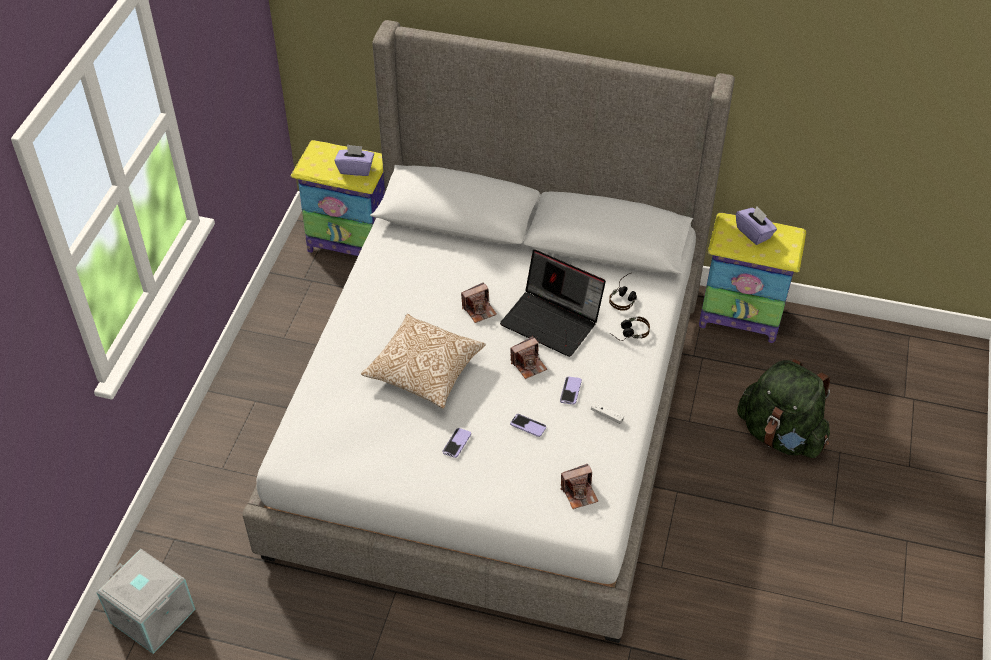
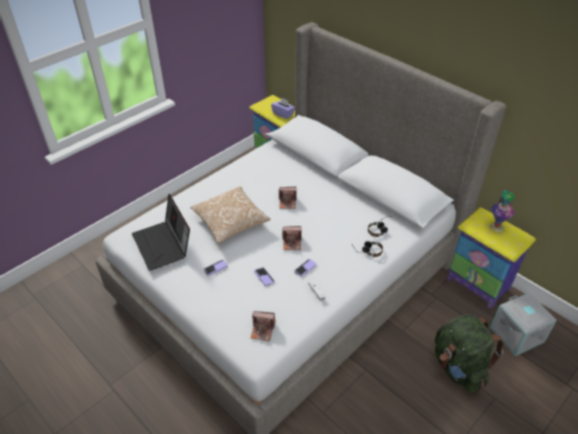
camera: 30 degrees right, 5 degrees down
(154, 615) = (42, 297): grey storage box -> grey storage box (518, 334)
(553, 321) = (325, 225): laptop -> laptop (163, 245)
(754, 233) = (496, 227): purple tissue box -> vase

